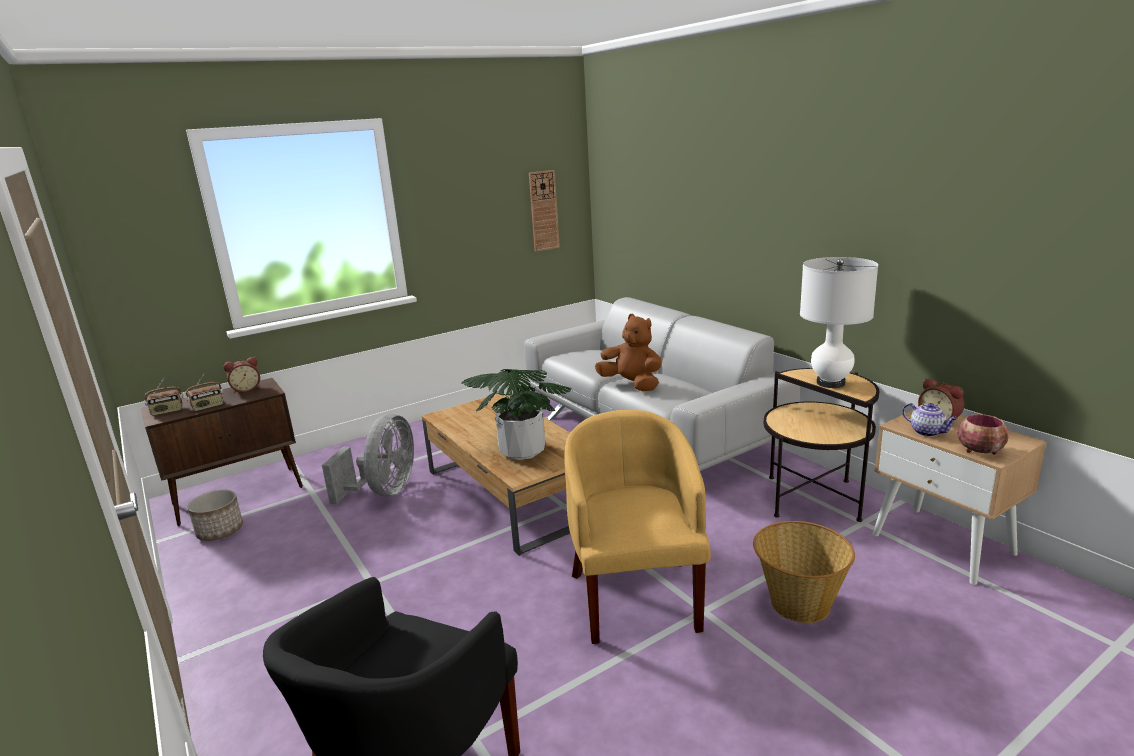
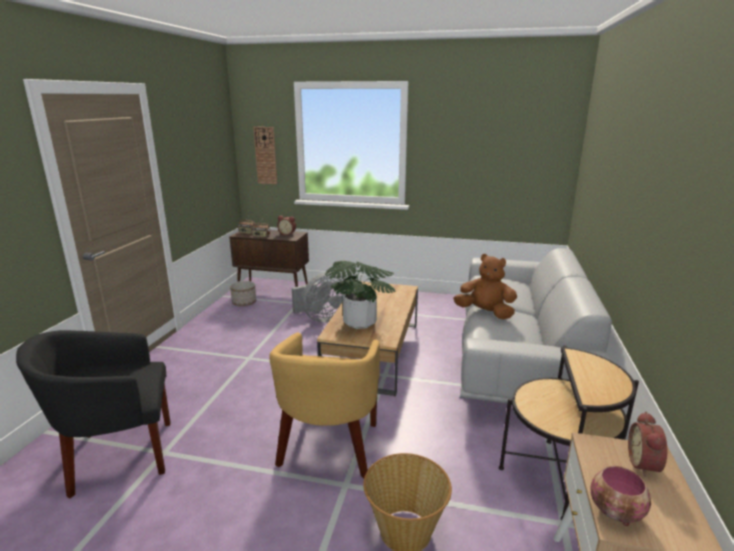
camera: 45 degrees right, 0 degrees up
(543, 211) = (529, 163): wall clock -> wall clock (266, 155)
(632, 384) = (485, 313): brown plush toy -> brown plush toy turned 60 degrees counterclockwise
(636, 596) = (329, 447): yellow armchair -> yellow armchair turned 150 degrees clockwise
(830, 383) = (588, 375): white table lamp -> none
(928, 432) = (604, 465): teapot -> none

